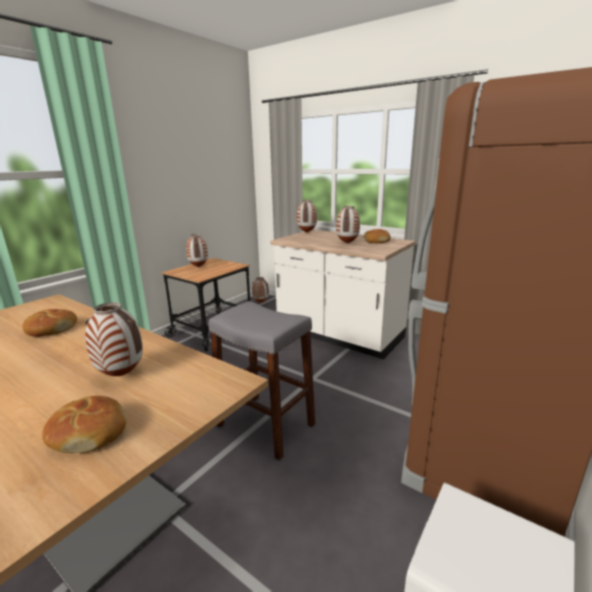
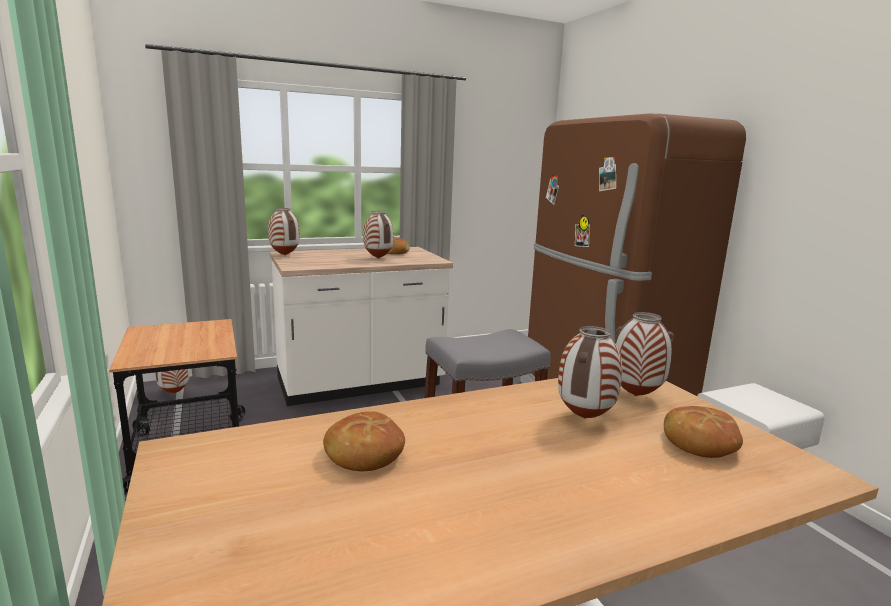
camera: 60 degrees left, 5 degrees down
(198, 267) = (155, 343): vase -> vase (635, 396)

